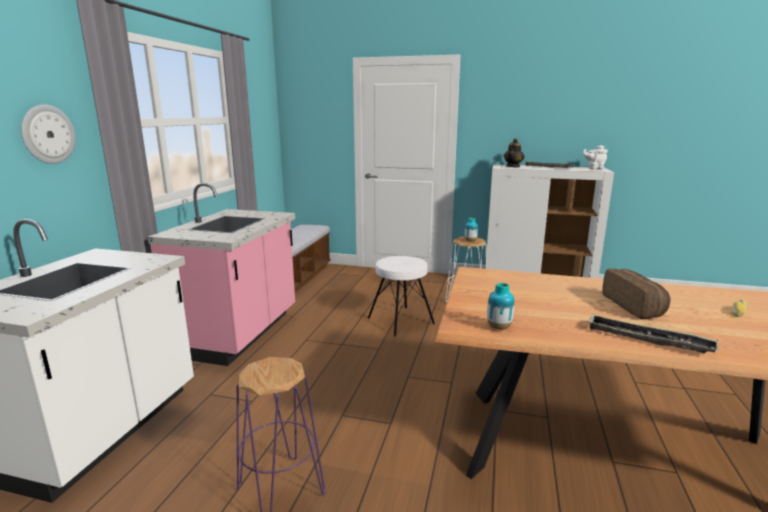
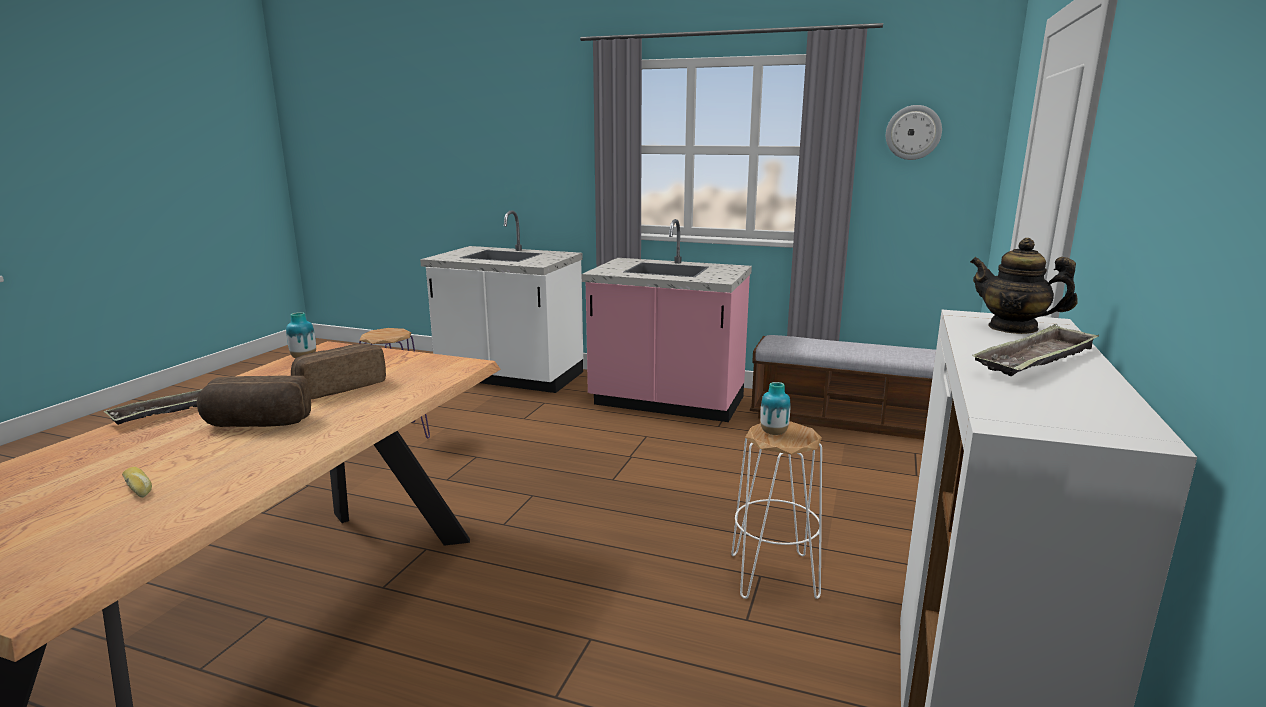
camera: 95 degrees right, 0 degrees up
(48, 134) = (569, 155): wall clock -> wall clock (913, 132)
(400, 321) = (703, 500): white stool -> none
(549, 298) = (340, 387): none -> bread
(594, 168) = (1095, 422): white teapot -> none

